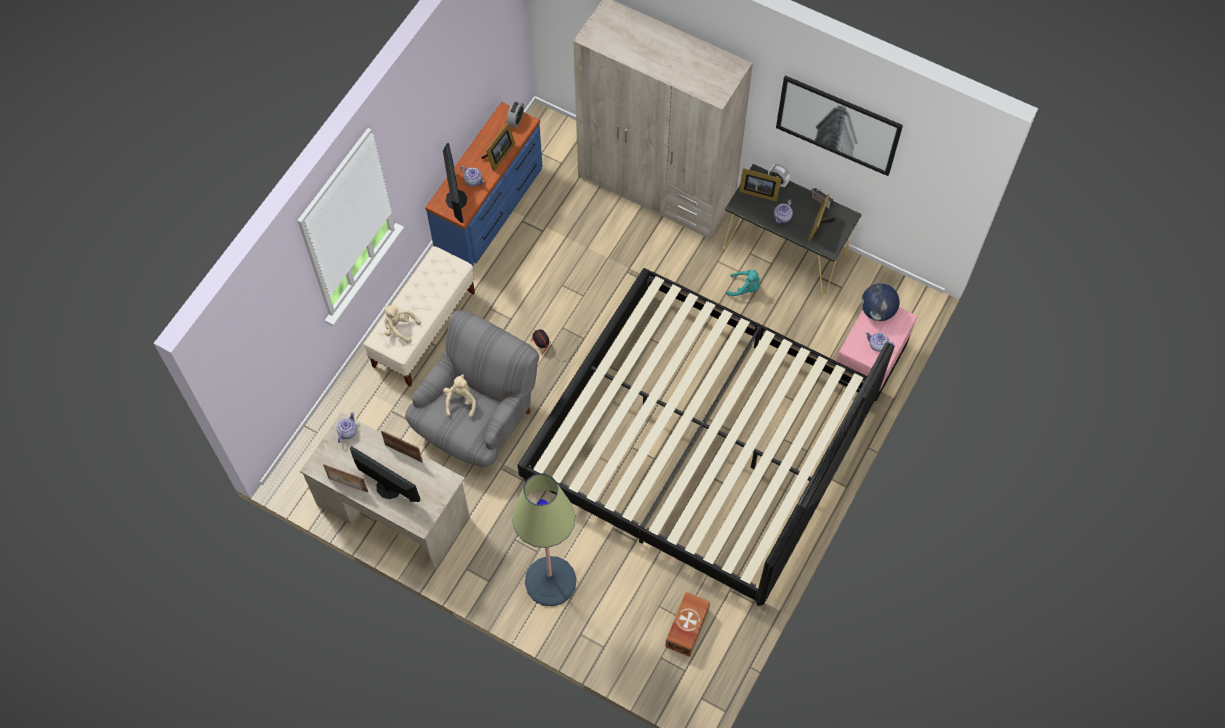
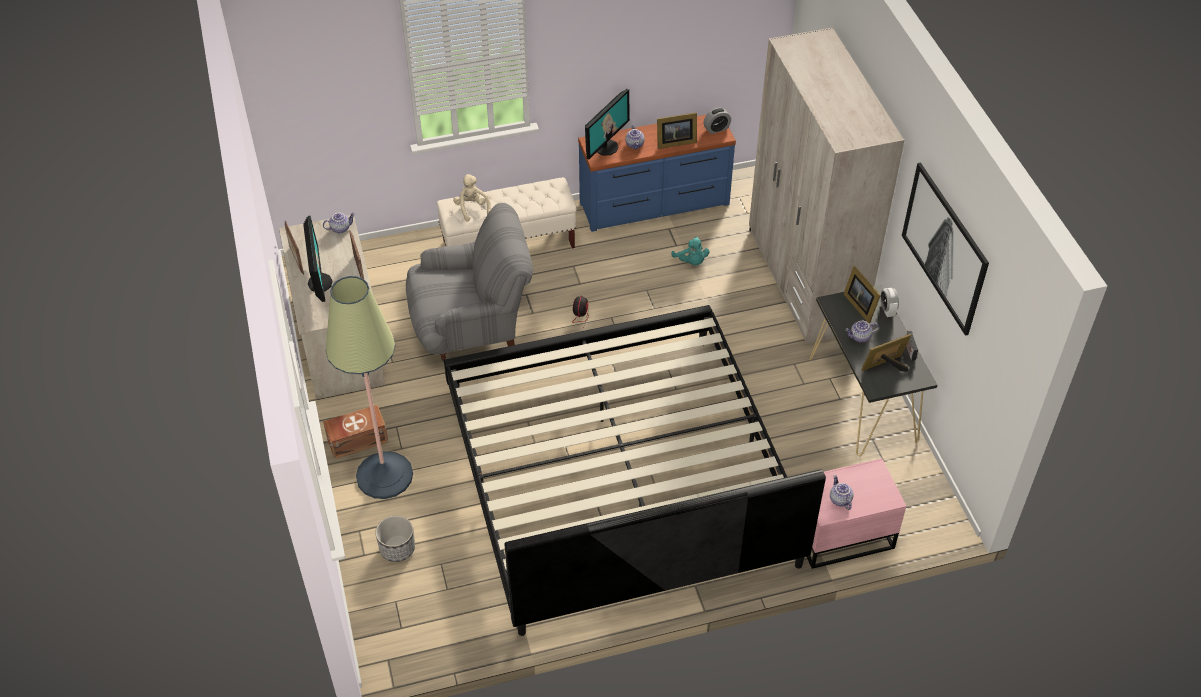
camera: 45 degrees right, 15 degrees down
(460, 401) = (453, 282): beige plush toy -> none
(619, 622) = (397, 548): none -> planter
(686, 628) = (440, 598): brown storage box -> brown storage box (356, 440)
(745, 288) = (794, 399): turquoise plush toy -> turquoise plush toy (691, 262)
(877, 311) = (871, 474): globe -> none

